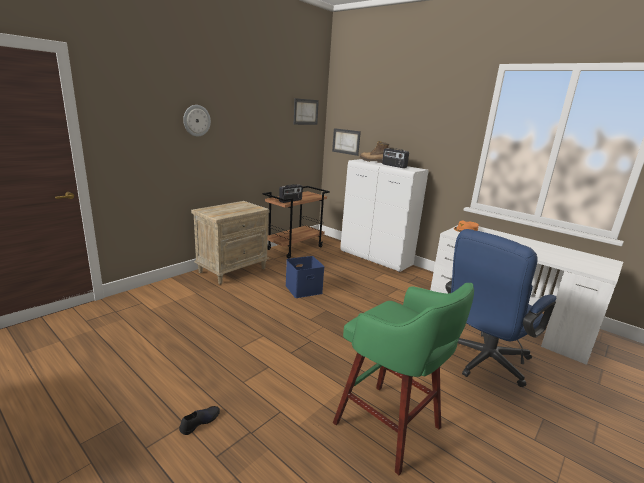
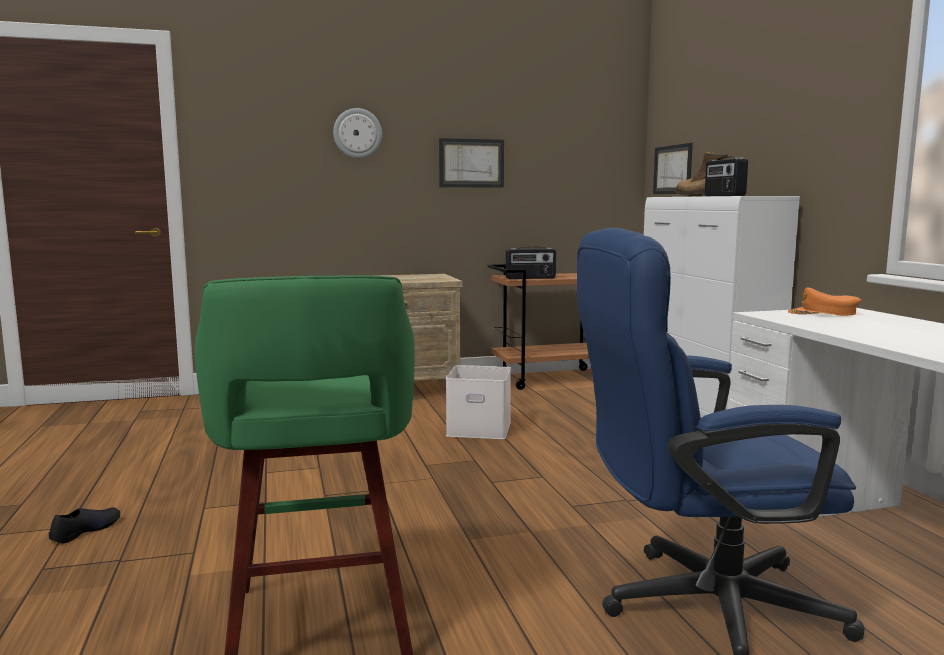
camera: 35 degrees right, 10 degrees down
(200, 422) = (86, 530): black shoe -> black shoe turned 45 degrees counterclockwise
(304, 289) = (480, 428): blue storage box -> white storage box
(305, 112) = (591, 119): picture -> picture (471, 163)

